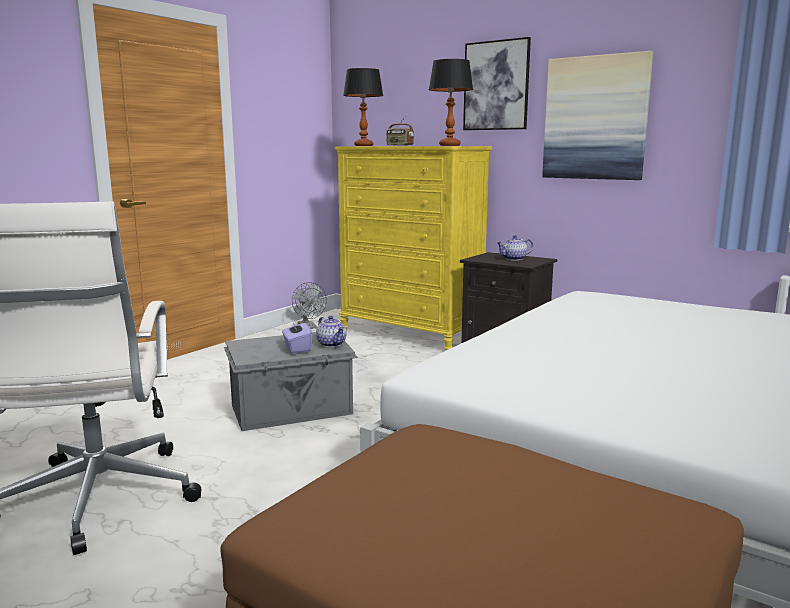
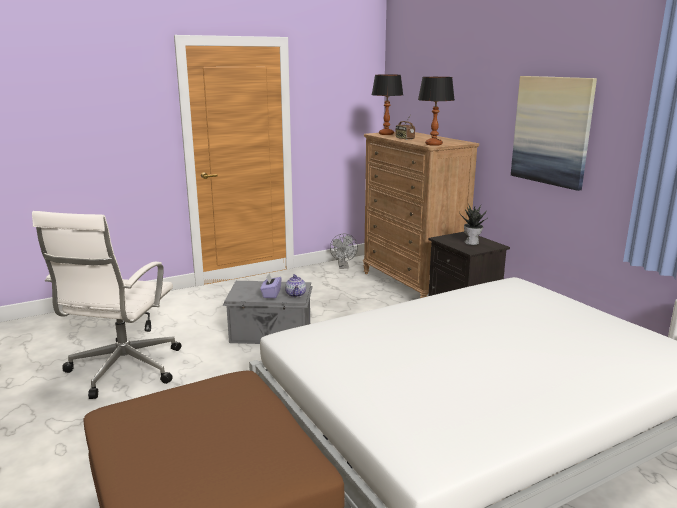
camera: 25 degrees right, 5 degrees up
(410, 333) = (412, 284): yellow dresser -> brown dresser
(496, 86) = (486, 93): picture -> none
(514, 259) = (472, 242): teapot -> potted plant

